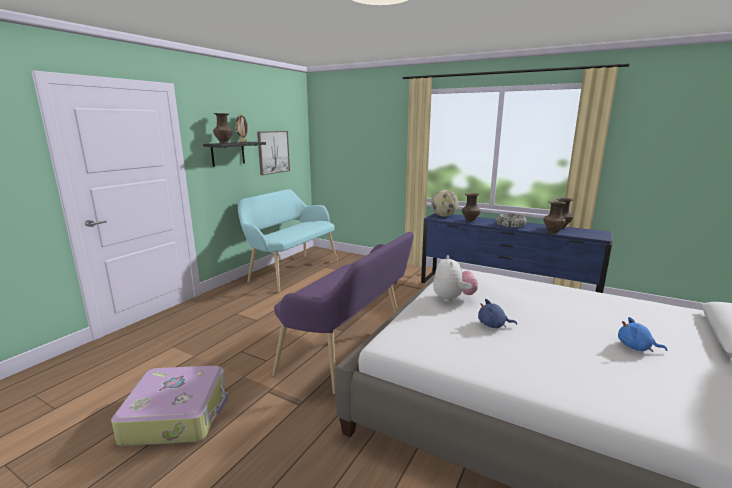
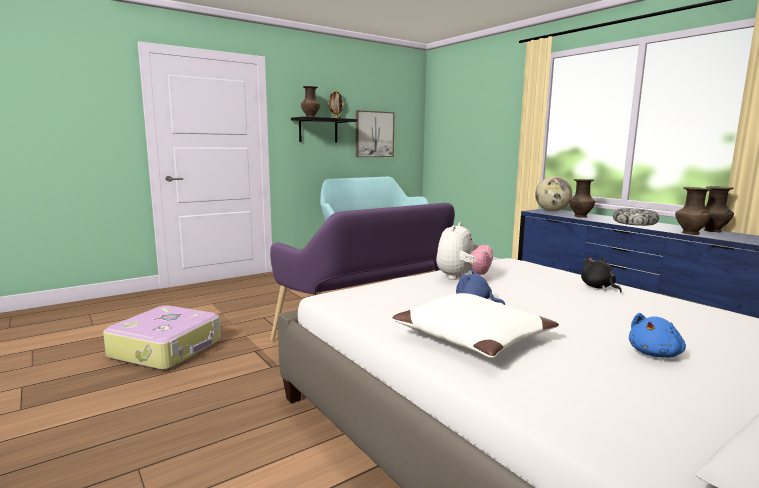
camera: 25 degrees right, 5 degrees down
(536, 363) = (474, 338): none -> white pillow
(541, 290) = (598, 287): none -> black plush toy
(636, 347) = (655, 354): blue plush toy -> blue plush toy turned 90 degrees counterclockwise

